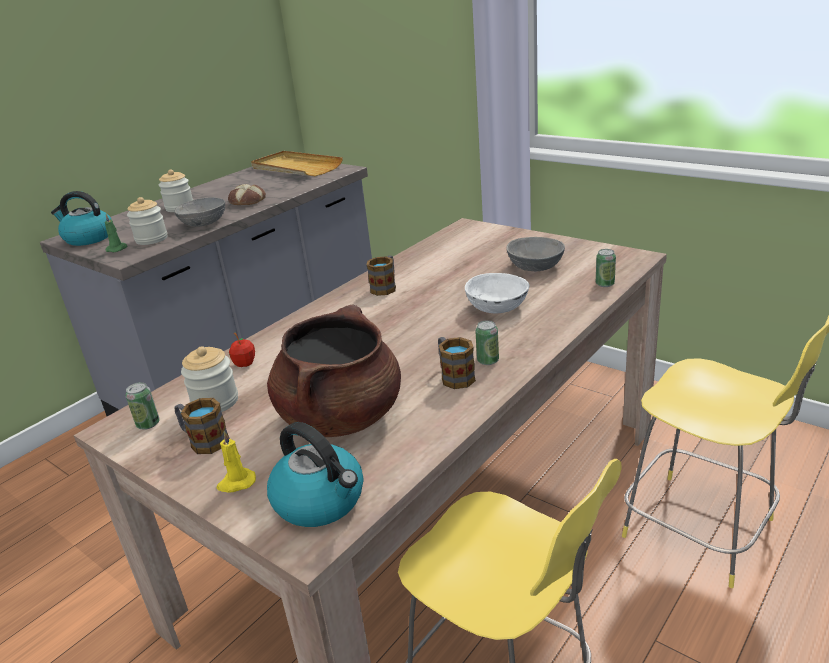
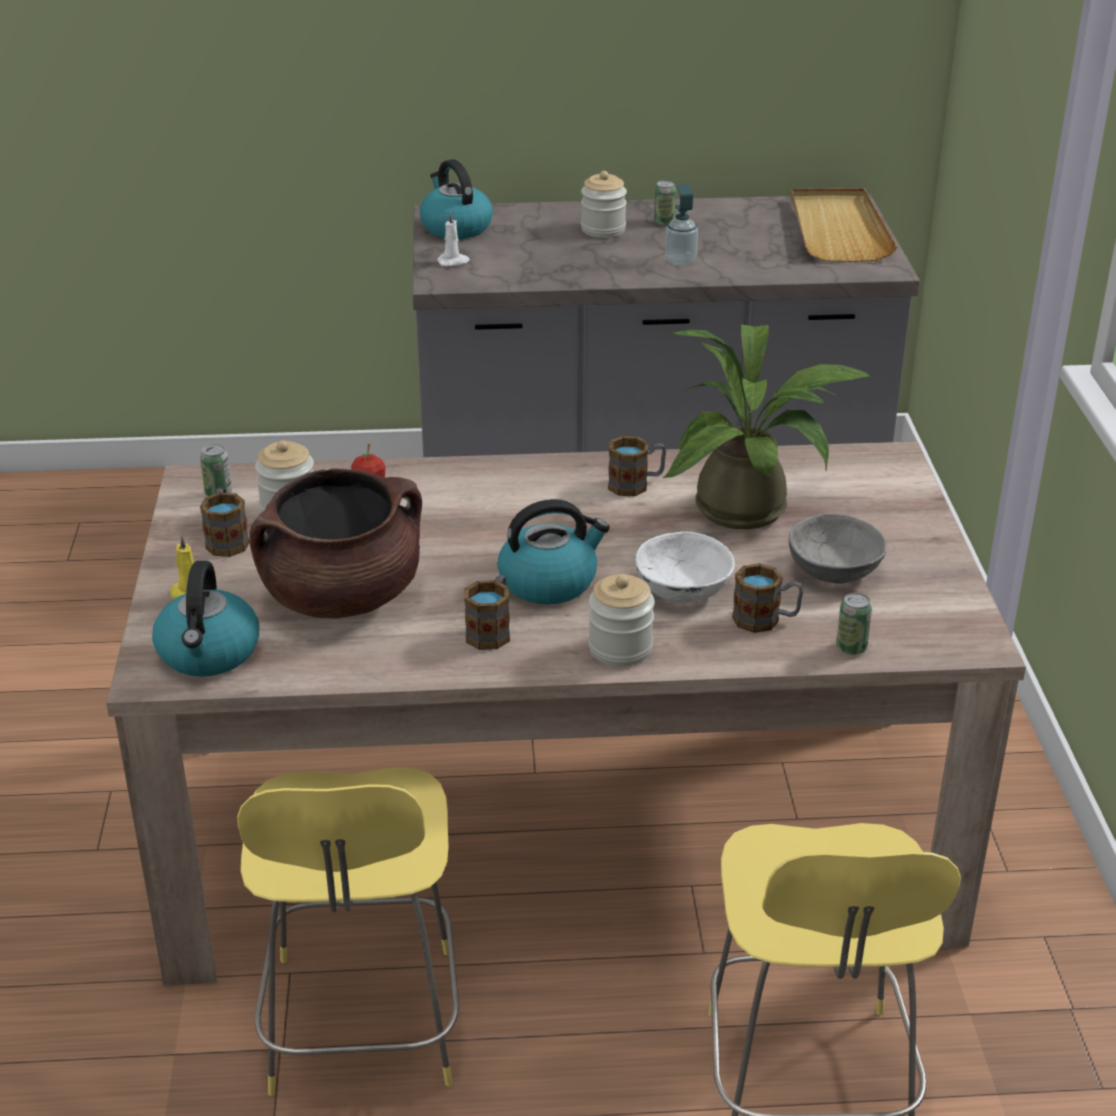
camera: 45 degrees right, 5 degrees up
(117, 249) = (453, 261): green candle -> white candle
(151, 239) = (500, 266): jar -> jar (620, 648)
(204, 222) = (584, 271): grey bowl -> none
(247, 201) = (680, 261): bread -> soap dispenser
(434, 341) = (549, 582): none -> kettle
(456, 267) = (753, 510): none -> potted plant
(488, 361) = (548, 639): can -> can (664, 222)
(554, 295) = (766, 620): none -> mug

